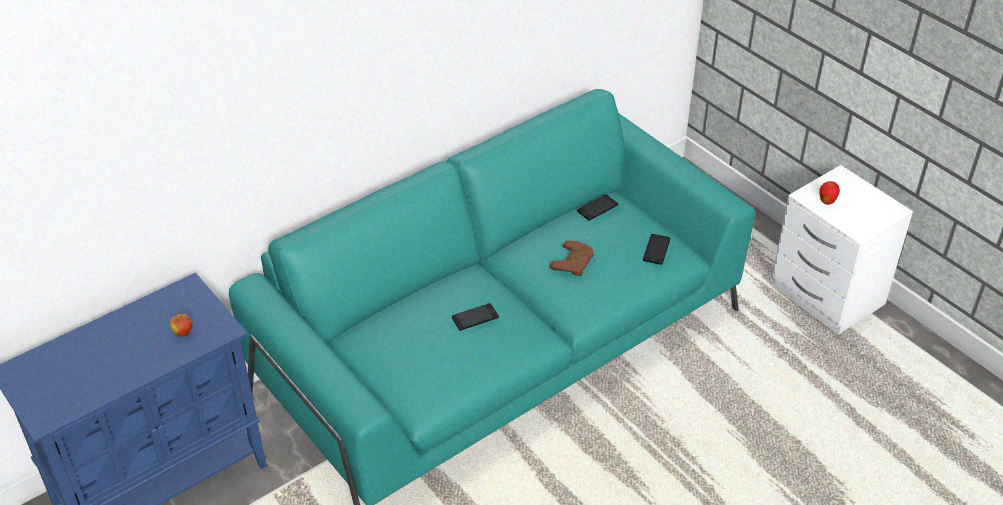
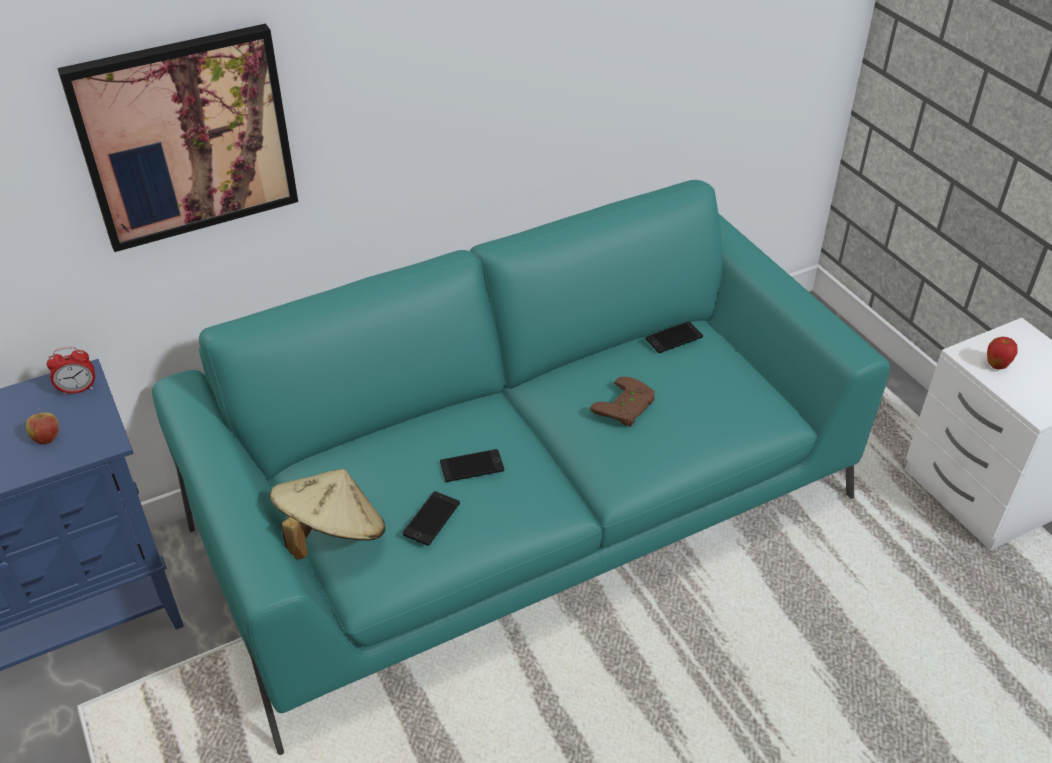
camera: 10 degrees right, 0 degrees up
(190, 296) = (78, 389): none -> alarm clock
(257, 107) = (186, 137): none -> picture
(388, 377) = (331, 535): none -> beige hat
(656, 249) = (744, 403): phone -> phone (431, 518)

